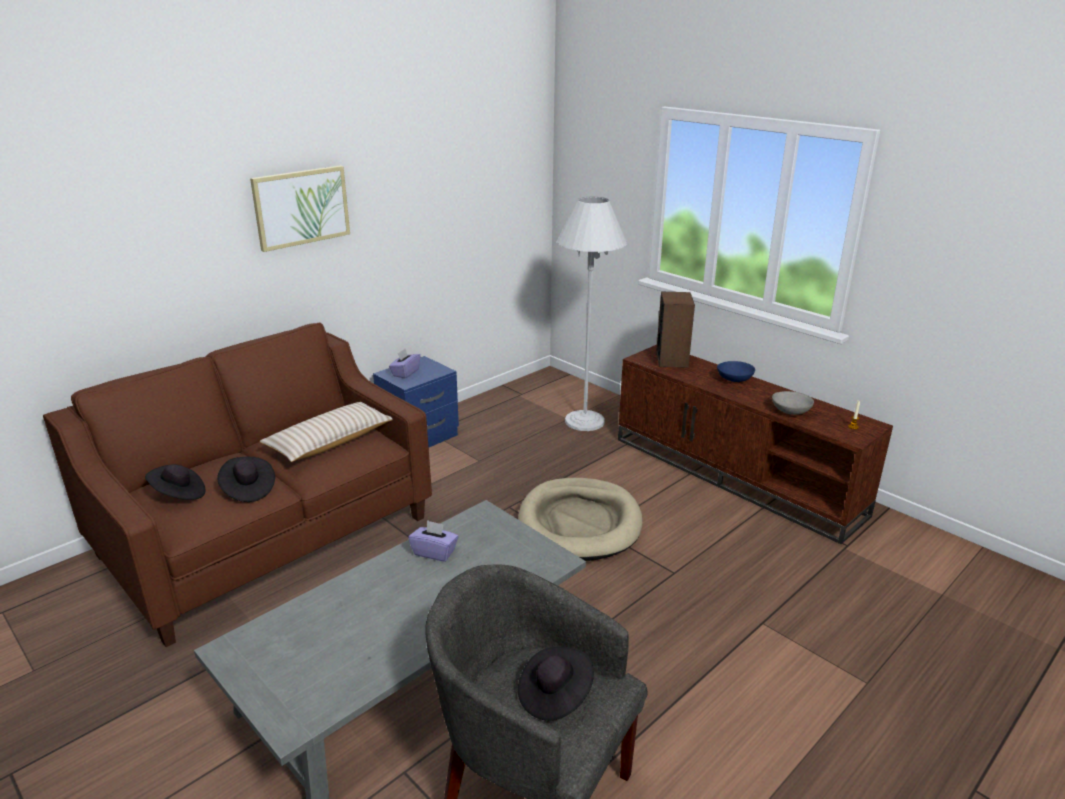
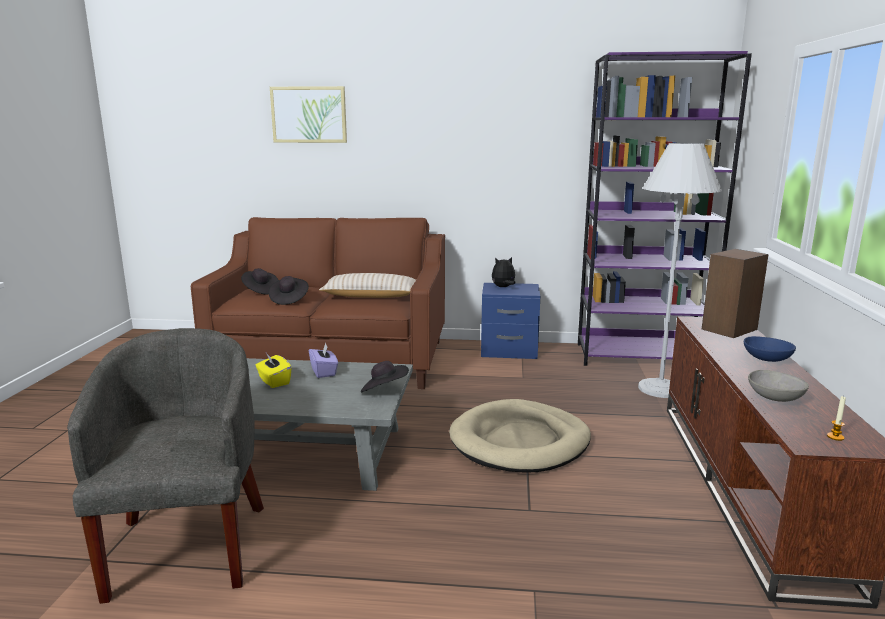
camera: 50 degrees right, 10 degrees down
(301, 207) = (441, 131): picture -> picture (309, 114)
(405, 373) = (503, 287): purple tissue box -> plush toy
(416, 591) = (274, 381): none -> yellow tissue box
(525, 394) = (641, 356): none -> purple bookcase
(554, 695) = (169, 440): black hat -> black hat (384, 390)

